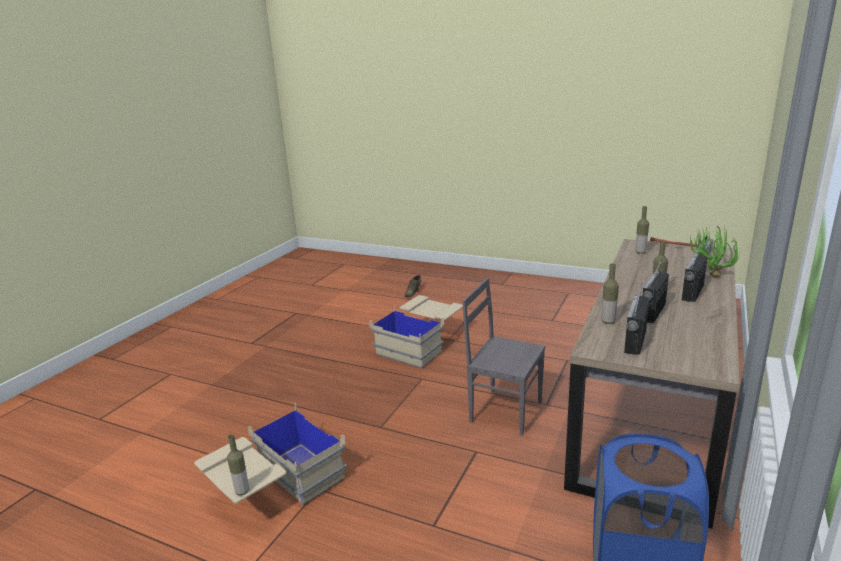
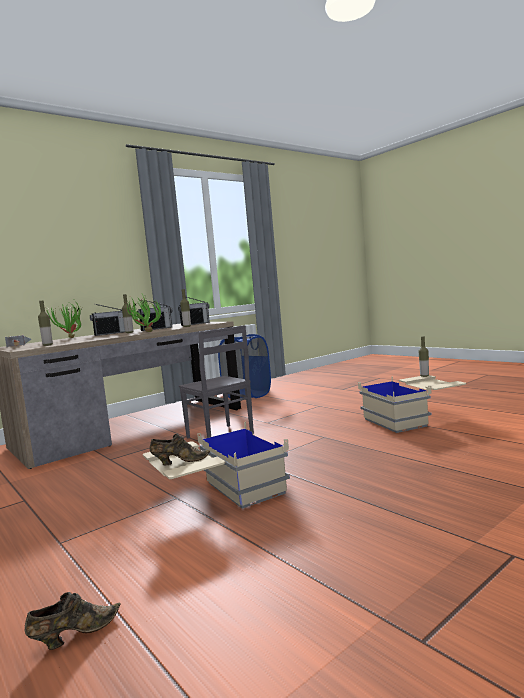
camera: 155 degrees left, 15 degrees down
(432, 307) = (179, 462): none -> brown shoe
(619, 293) = (144, 332): none -> potted plant

